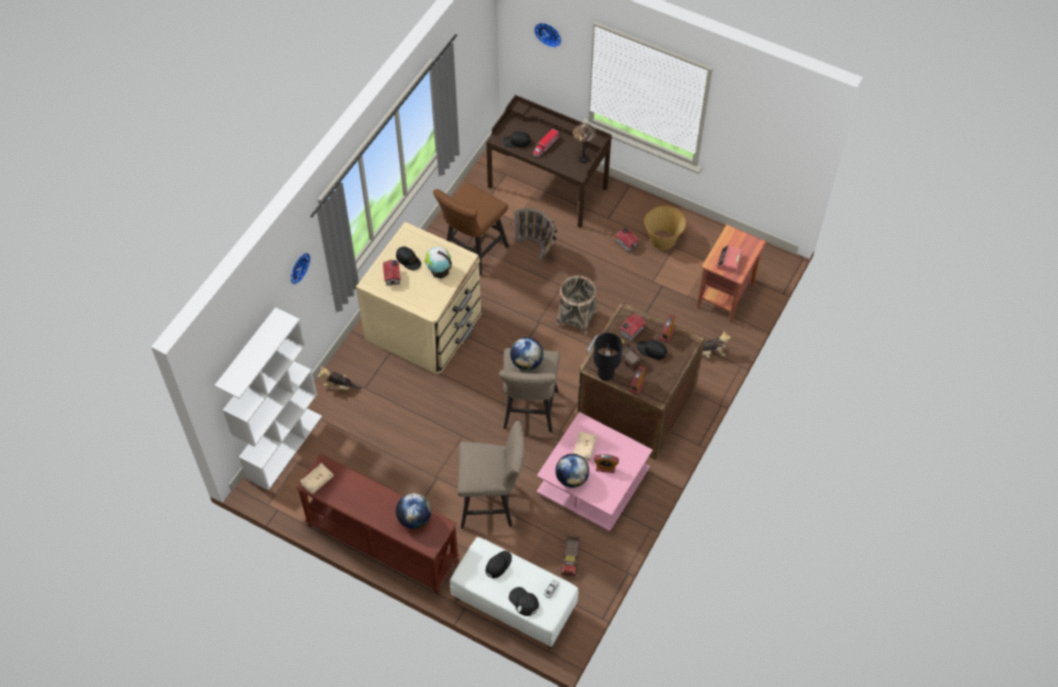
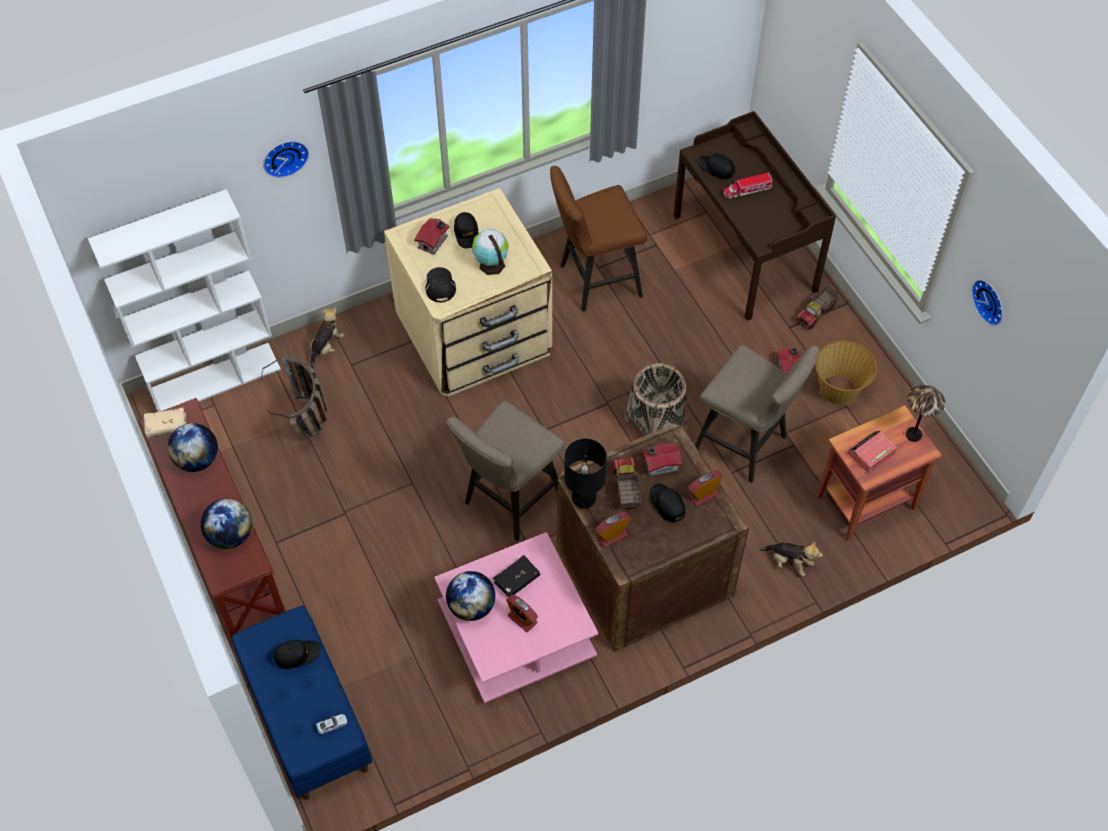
camera: 35 degrees right, 0 degrees up
(339, 386) = (326, 347): plush toy -> plush toy turned 75 degrees clockwise
(492, 503) = (381, 582): beige stool -> beige stool (745, 446)
(513, 605) = (306, 717): white bench -> blue bench
(523, 601) = (288, 718): black cap -> black cap (440, 285)
(526, 362) = (511, 431): globe -> globe (197, 460)
(538, 252) = (672, 321): basket -> basket (308, 427)
(549, 33) = (811, 38): wall clock -> wall clock (990, 301)
(571, 559) = (415, 707): toy truck -> toy truck (816, 313)
(582, 159) = (781, 228): table lamp -> table lamp (913, 435)
(584, 448) = (516, 579): beige book -> black book

